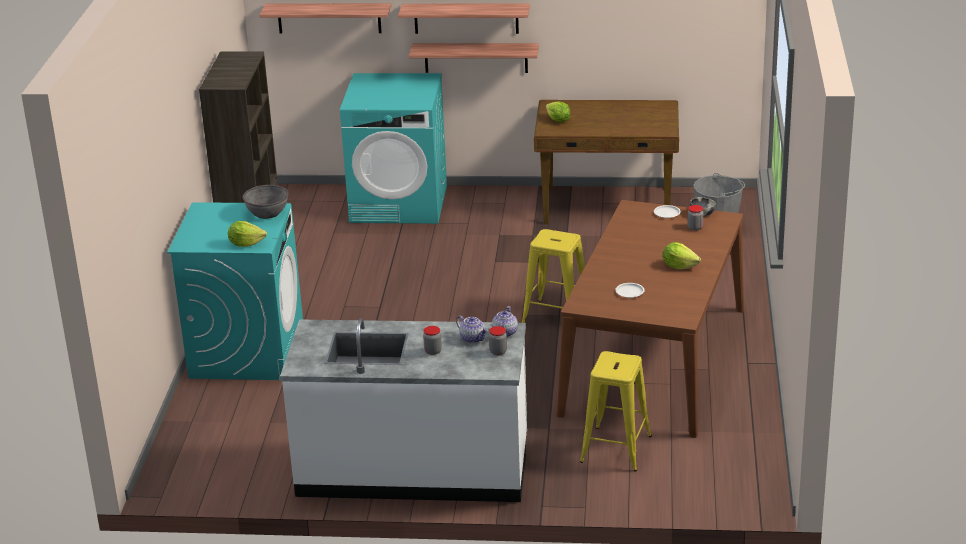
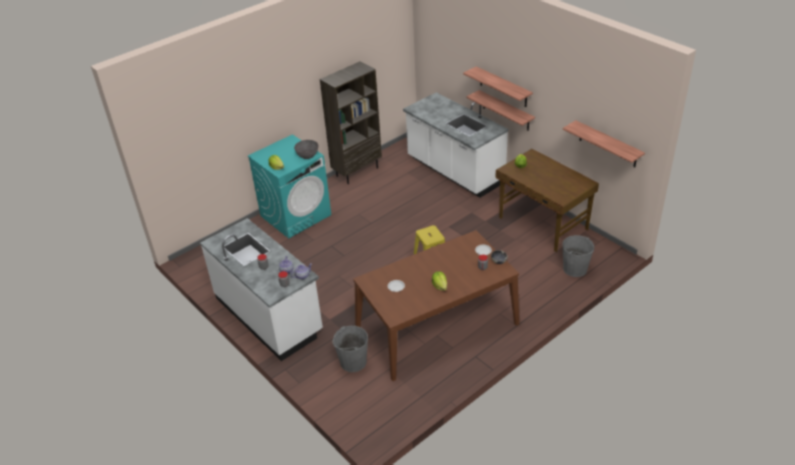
camera: 45 degrees right, 10 degrees up
(329, 18) = (445, 60): shelf -> shelf (608, 144)
(399, 203) = (454, 171): turquoise washing machine -> white counter
(615, 449) = (353, 362): yellow stool -> grey bucket

